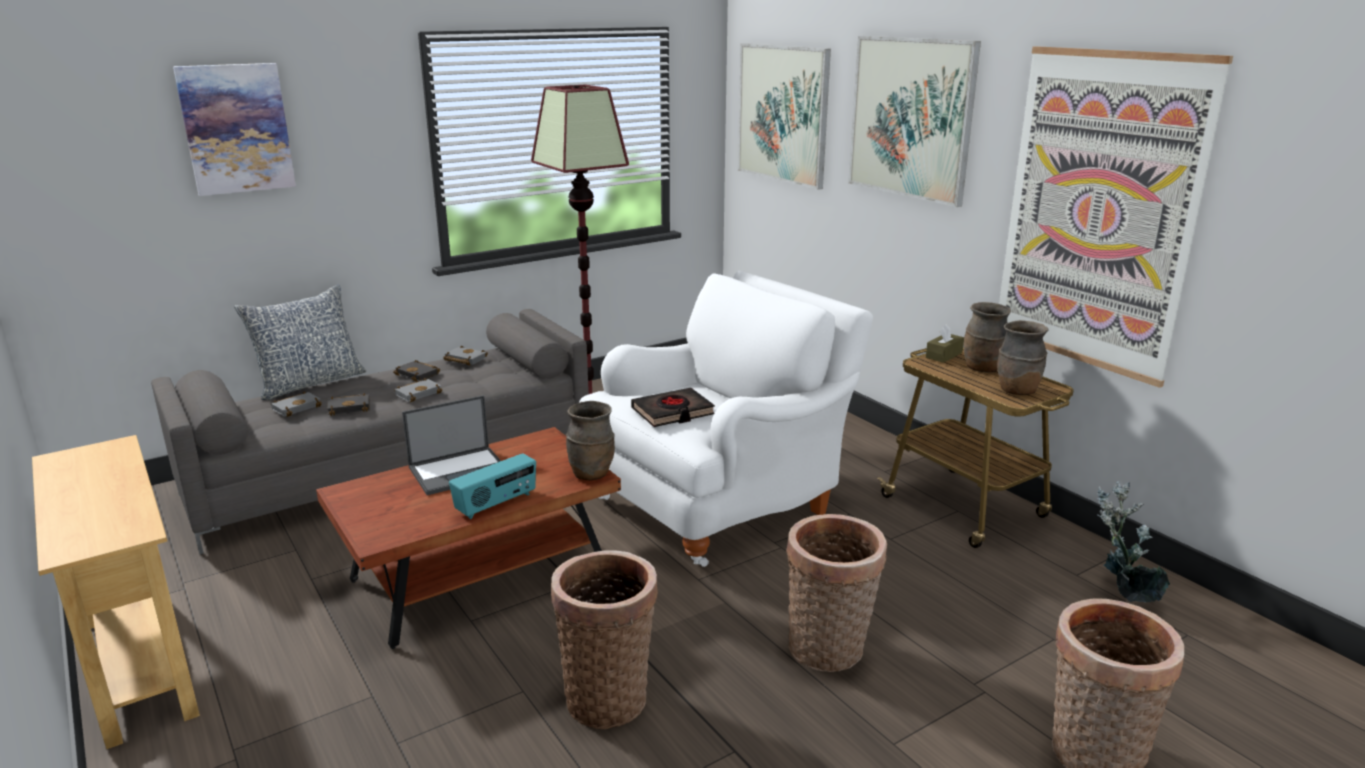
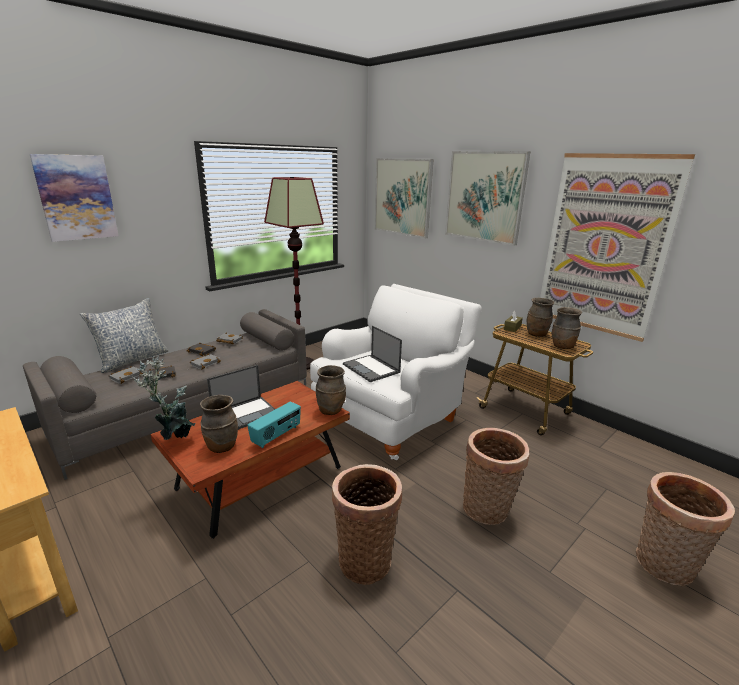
camera: 10 degrees left, 0 degrees up
(412, 513) = (221, 446): none -> brown vase
(672, 412) = (371, 368): black book -> laptop
(1122, 597) = (629, 459): potted plant -> potted plant (174, 436)

